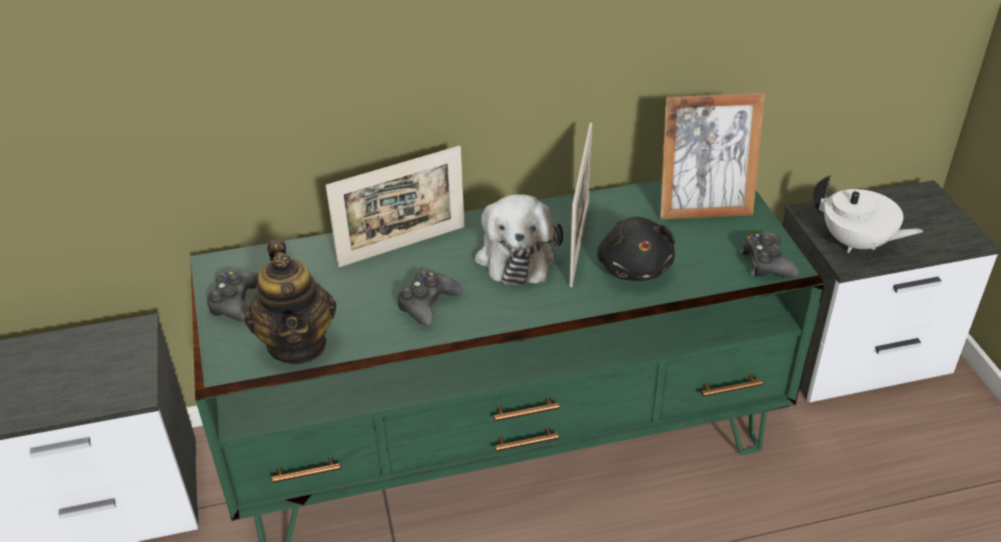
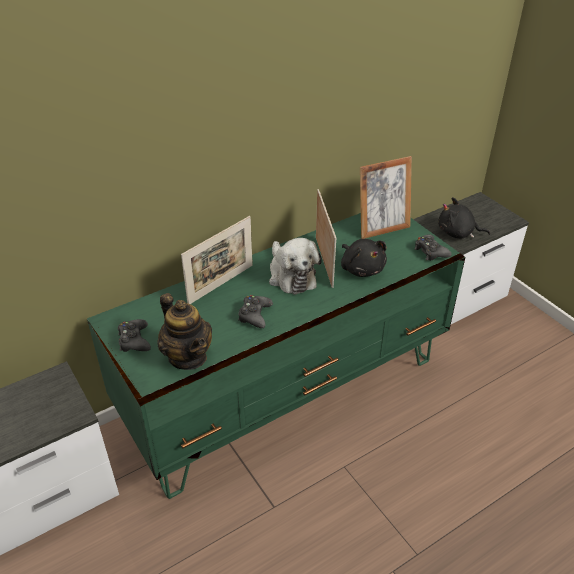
camera: 20 degrees left, 0 degrees up
(856, 243) = (458, 233): white teapot -> black plush toy

